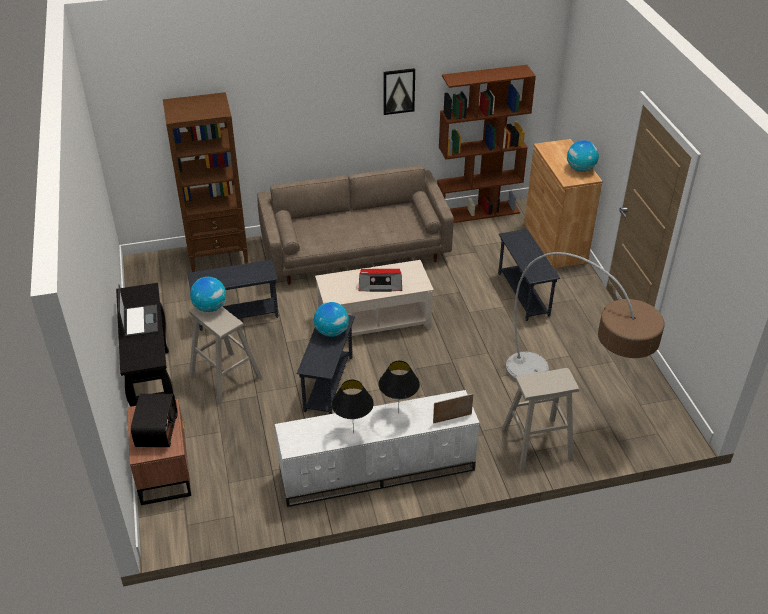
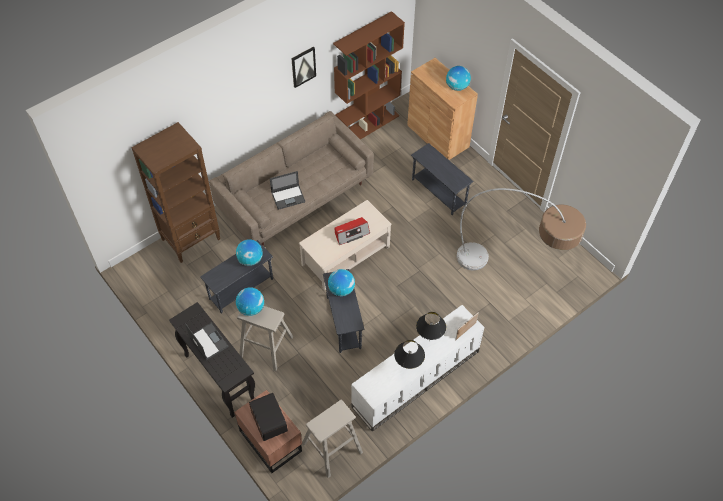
camera: 25 degrees left, 15 degrees up
(251, 274) = (250, 260): none -> globe
(335, 236) = (288, 197): none -> laptop
(537, 443) = (507, 315): beige stool -> beige stool (332, 447)

